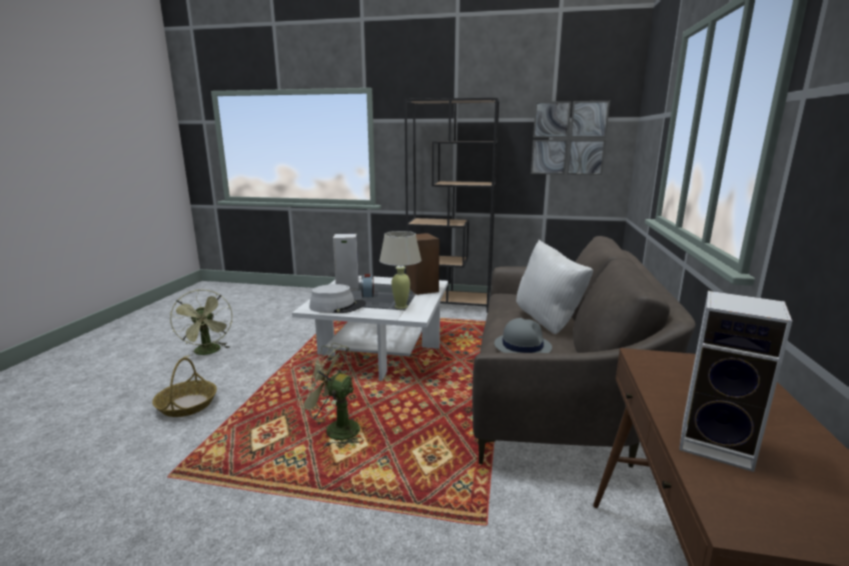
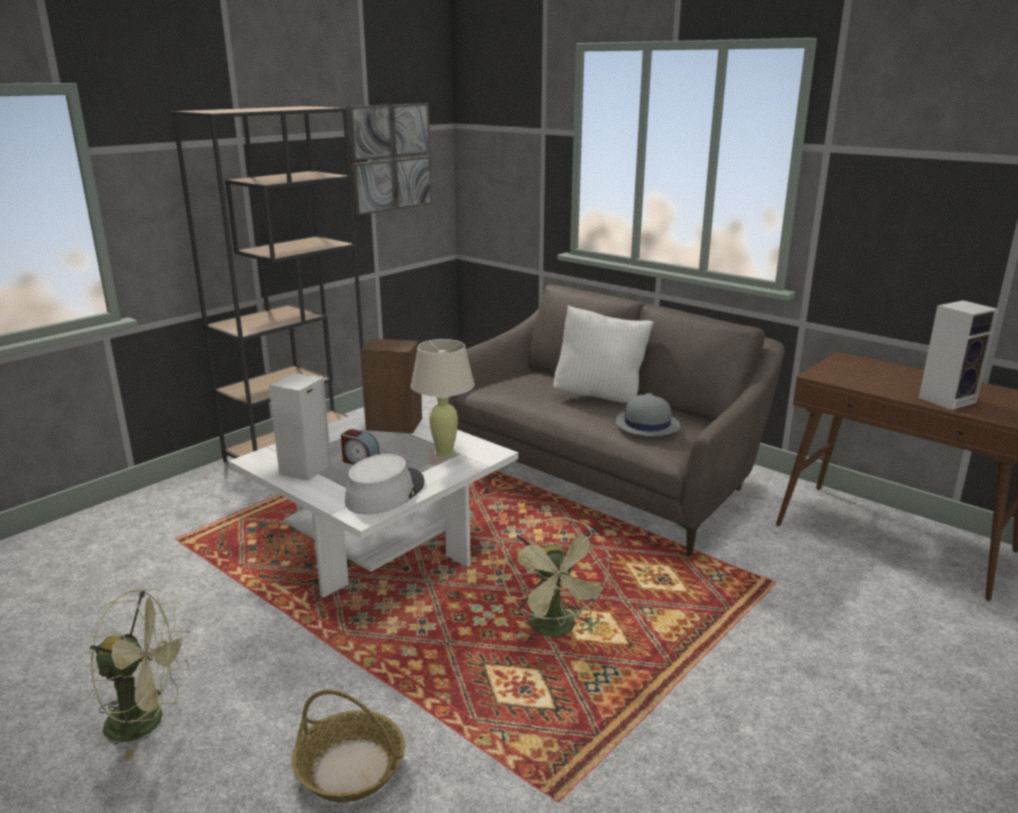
camera: 60 degrees left, 5 degrees up
(335, 429) = (556, 629): green fan -> green fan turned 60 degrees counterclockwise

